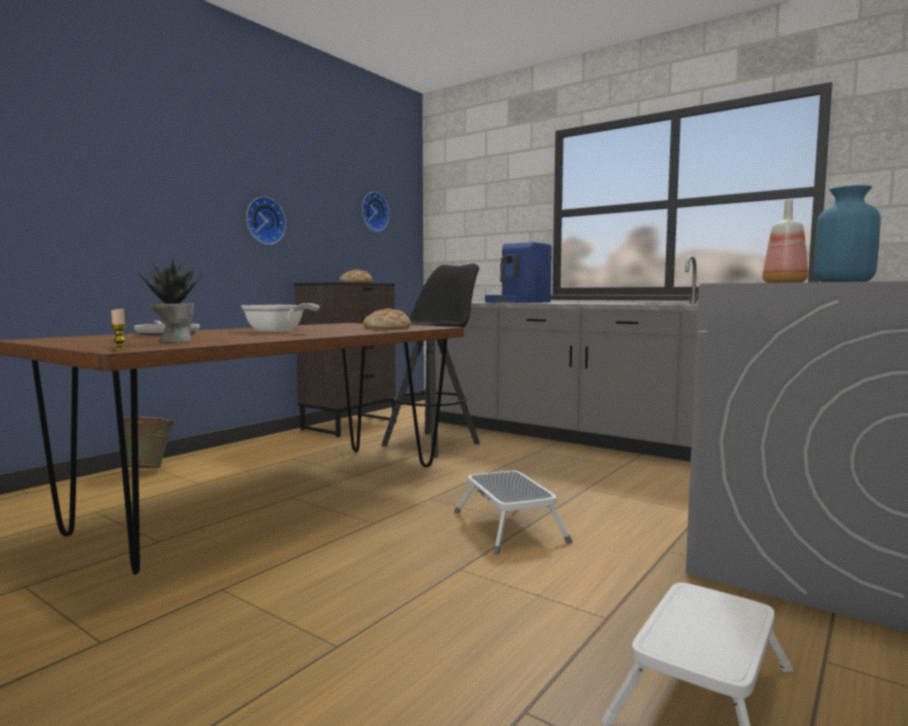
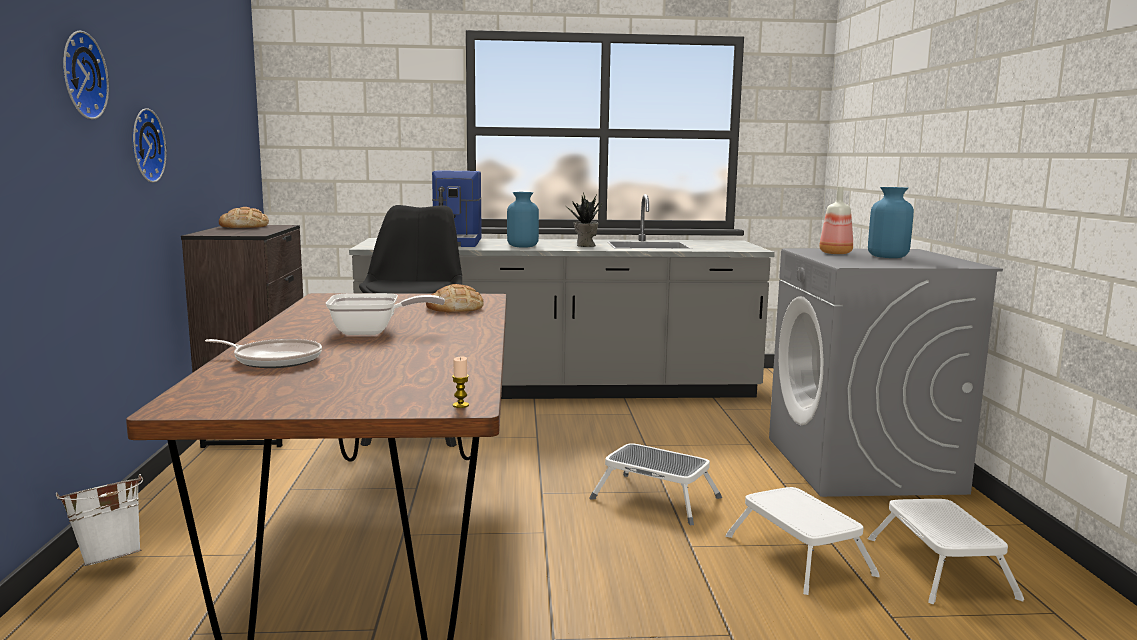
camera: 40 degrees left, 5 degrees up
(150, 468) = (110, 559): green bucket -> white bucket
(174, 341) = (400, 376): potted plant -> potted plant (585, 246)
(373, 212) = (225, 115): wall clock -> wall clock (79, 75)
(546, 613) = (799, 555): none -> white step ladder
(556, 303) = (522, 246): none -> blue vase

